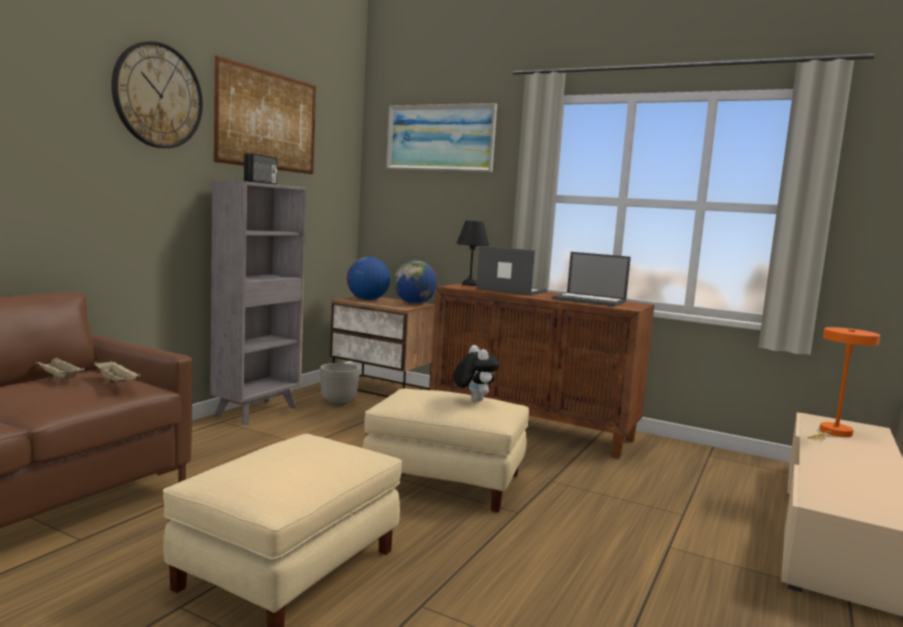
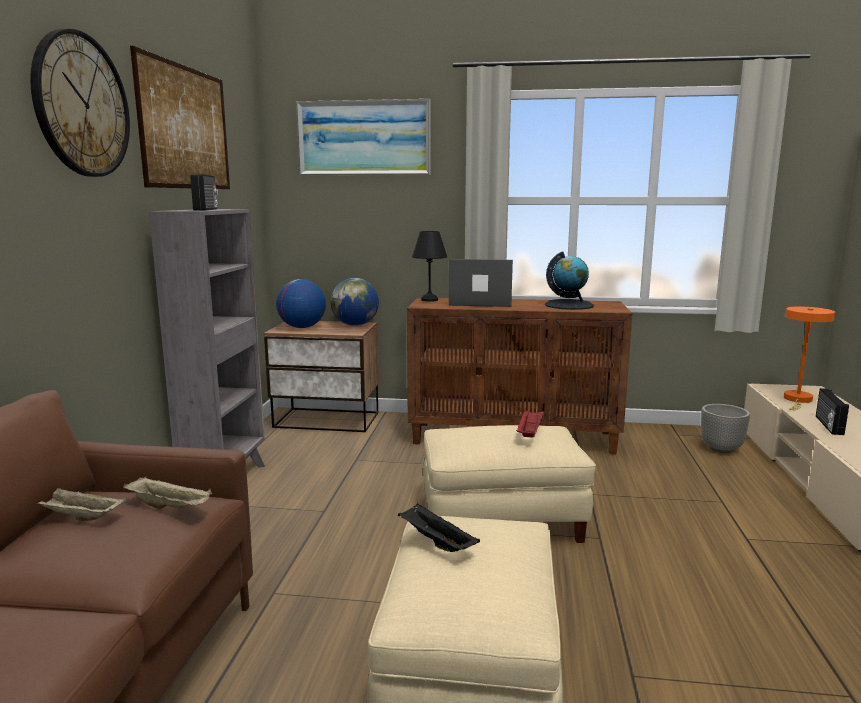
camera: 20 degrees left, 5 degrees up
(278, 444) = (435, 542): none -> black tray
(339, 402) = (302, 448): planter -> planter (721, 449)
(473, 400) = (529, 432): plush toy -> red tray
(590, 300) = (569, 305): laptop -> globe
(831, 457) = (827, 425): none -> radio

